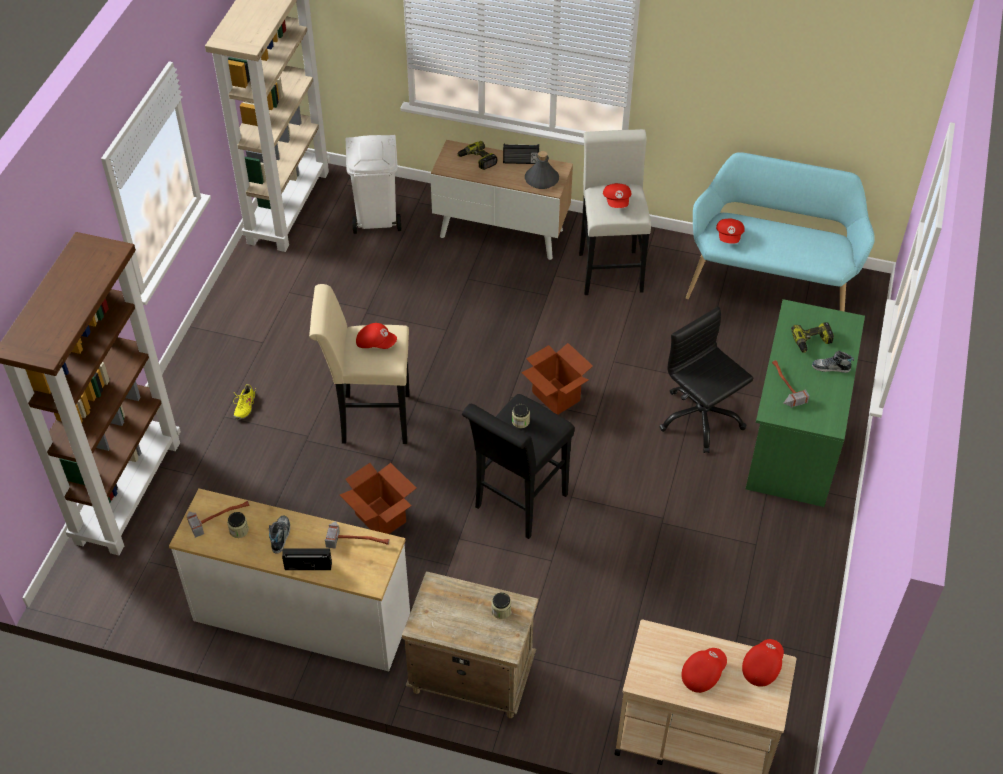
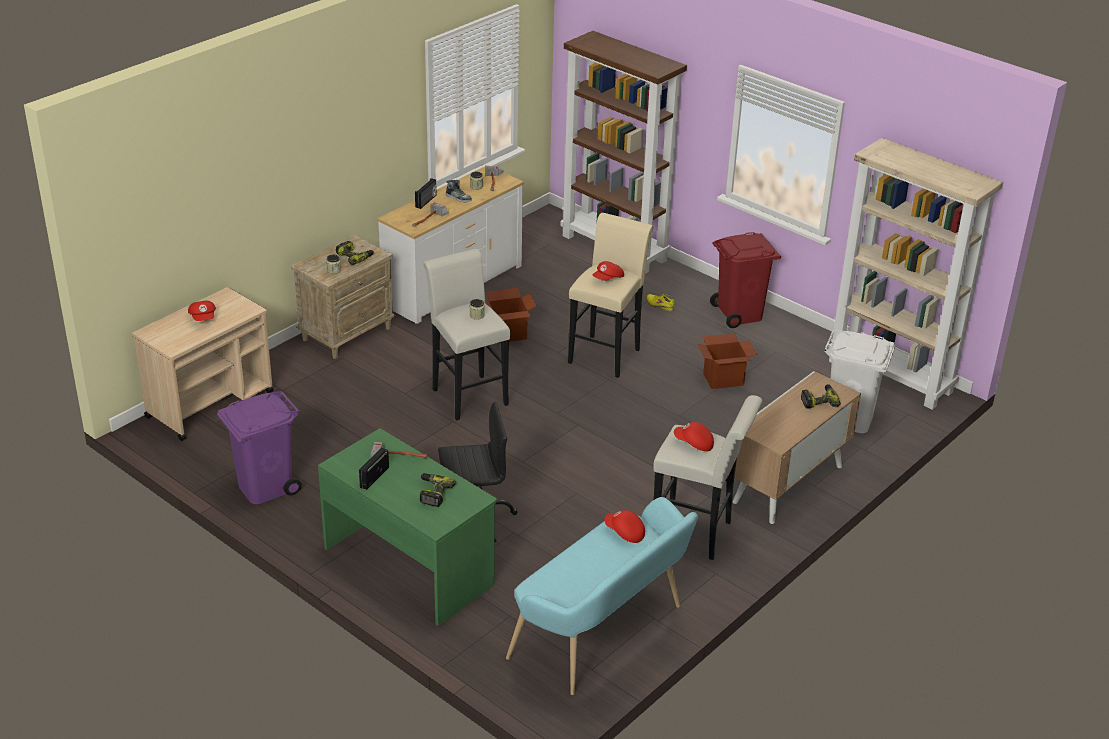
camera: 115 degrees right, 15 degrees down
(229, 337) = (740, 314): none -> red trash can
(456, 605) = (355, 257): none -> power drill
(517, 505) = (467, 394): black stool -> white stool
(521, 162) = (802, 424): radio -> radio (373, 477)
(541, 179) = (768, 428): grey bottle -> none
(555, 396) = (560, 448): cardboard box -> cardboard box (723, 379)
(762, 666) = (181, 341): red cap -> none
(782, 602) = (264, 486): none -> purple trash can
(831, 368) = (395, 491): shoe -> none

